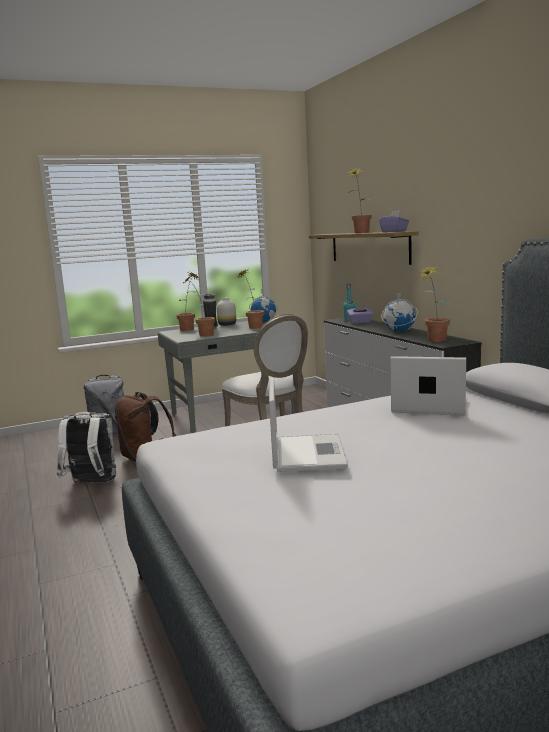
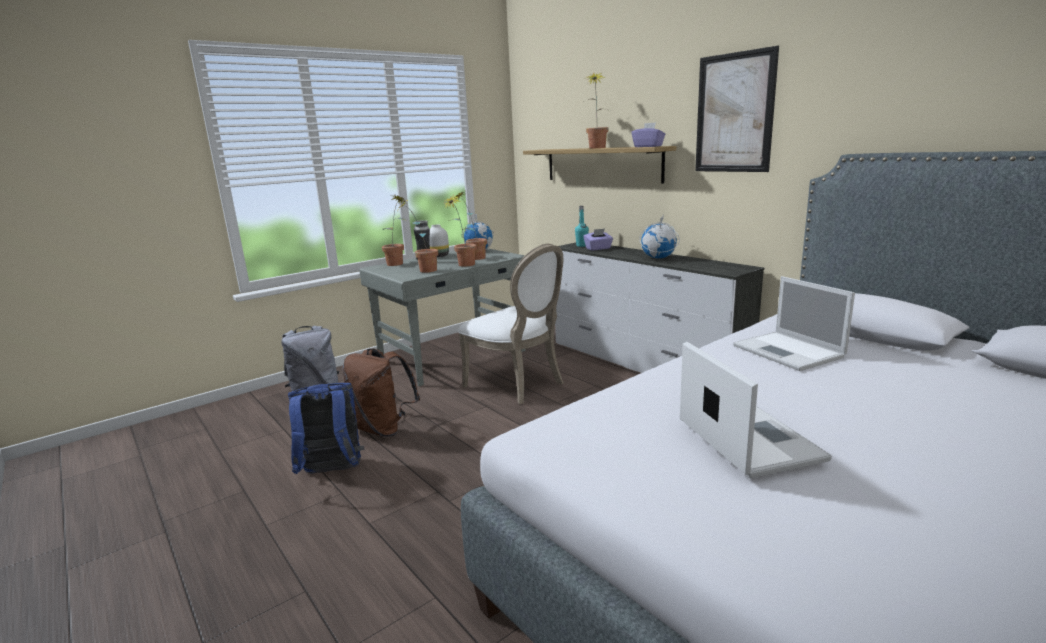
camera: 15 degrees left, 5 degrees up
(92, 484) = (332, 473): white backpack -> blue backpack
(428, 406) = (789, 352): laptop -> laptop turned 120 degrees counterclockwise
(434, 341) = (713, 268): potted plant -> potted plant (463, 265)
(457, 202) = (734, 113): none -> picture

